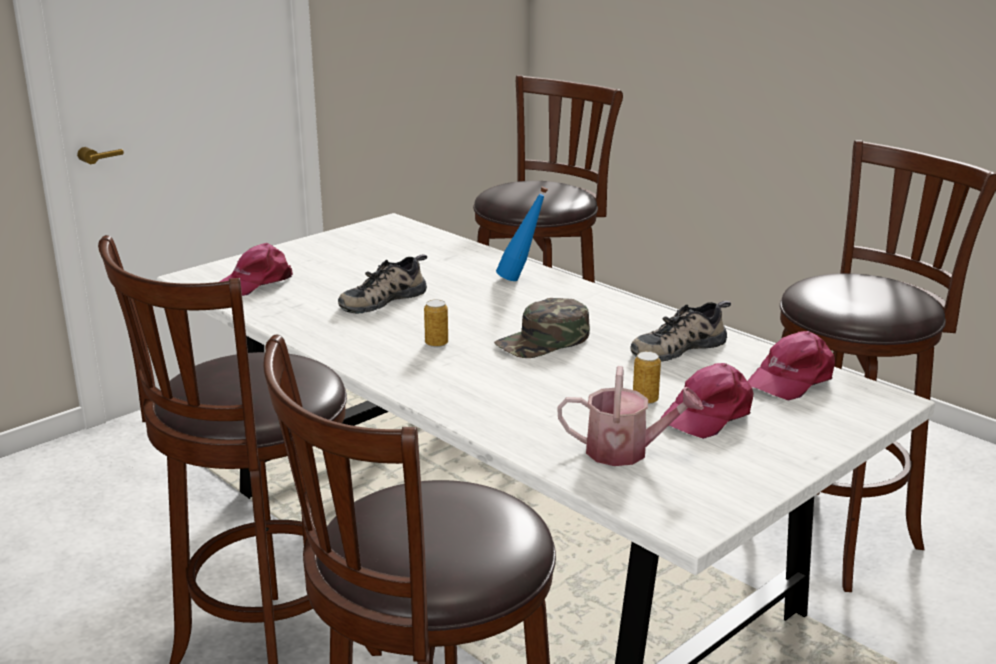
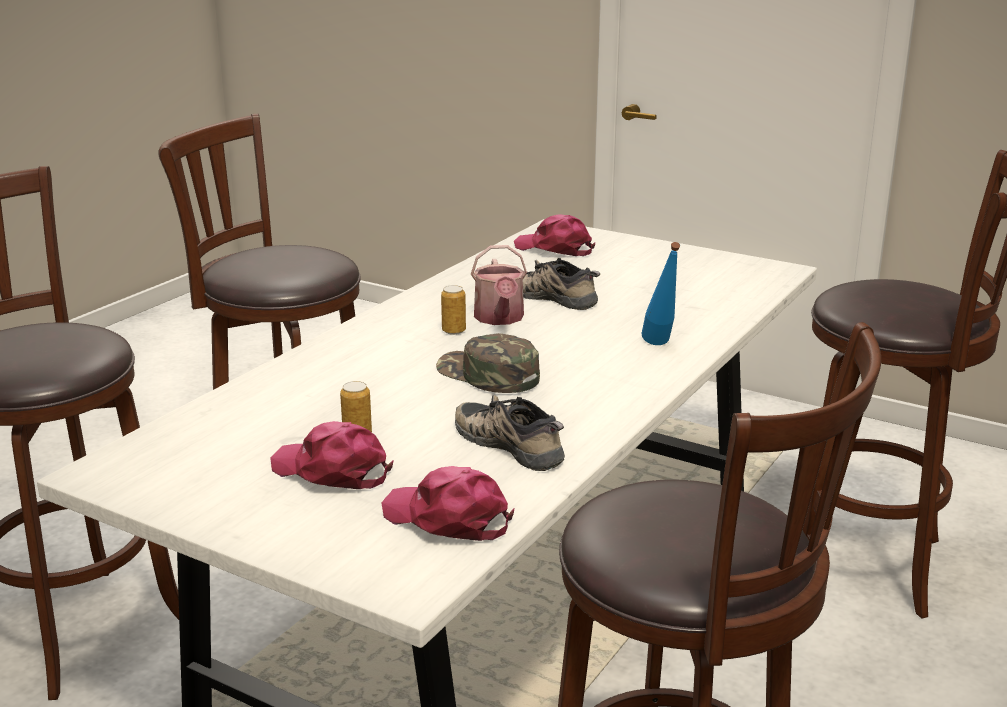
camera: 75 degrees right, 0 degrees up
(626, 451) = (237, 434): watering can -> watering can (500, 319)

